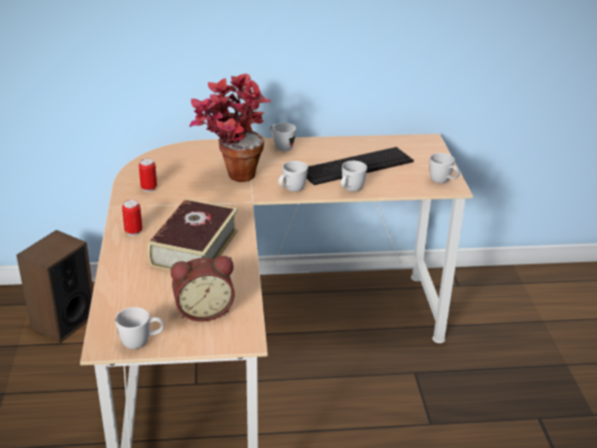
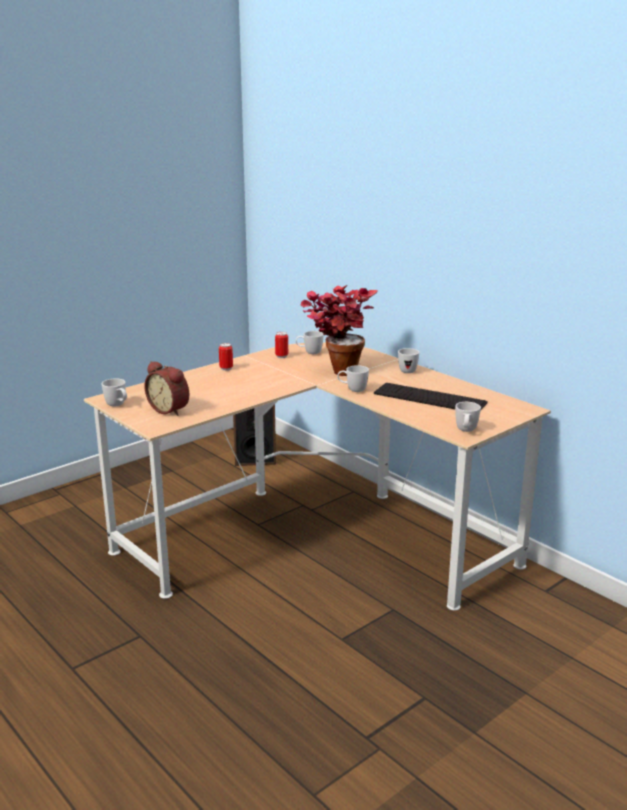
camera: 55 degrees right, 10 degrees down
(195, 247) = (234, 387): book -> none
(350, 190) = (388, 406): white mug -> white mug (309, 353)

